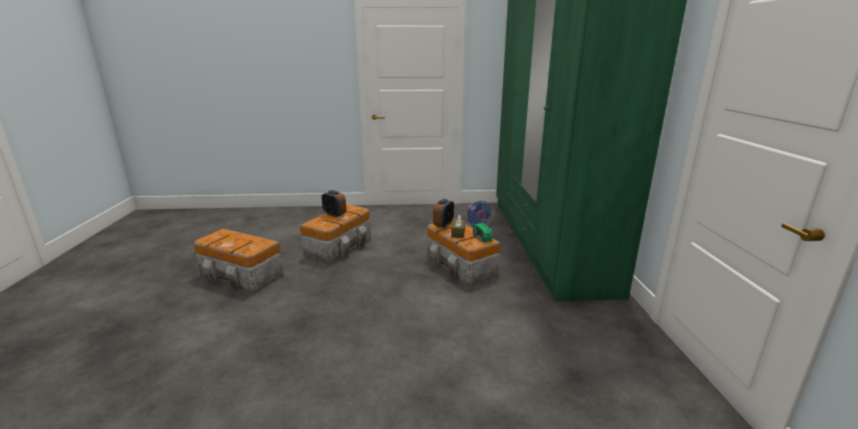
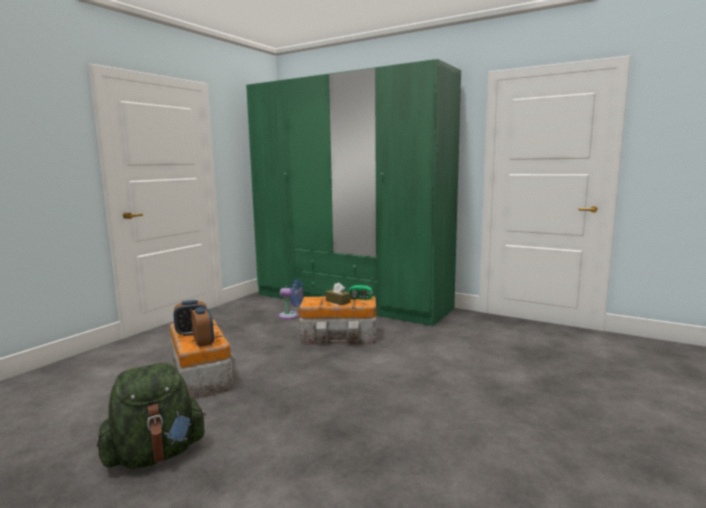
camera: 55 degrees left, 10 degrees down
(241, 276) = (156, 455): storage box -> green backpack
(443, 225) = (313, 302): alarm clock -> alarm clock (203, 342)

